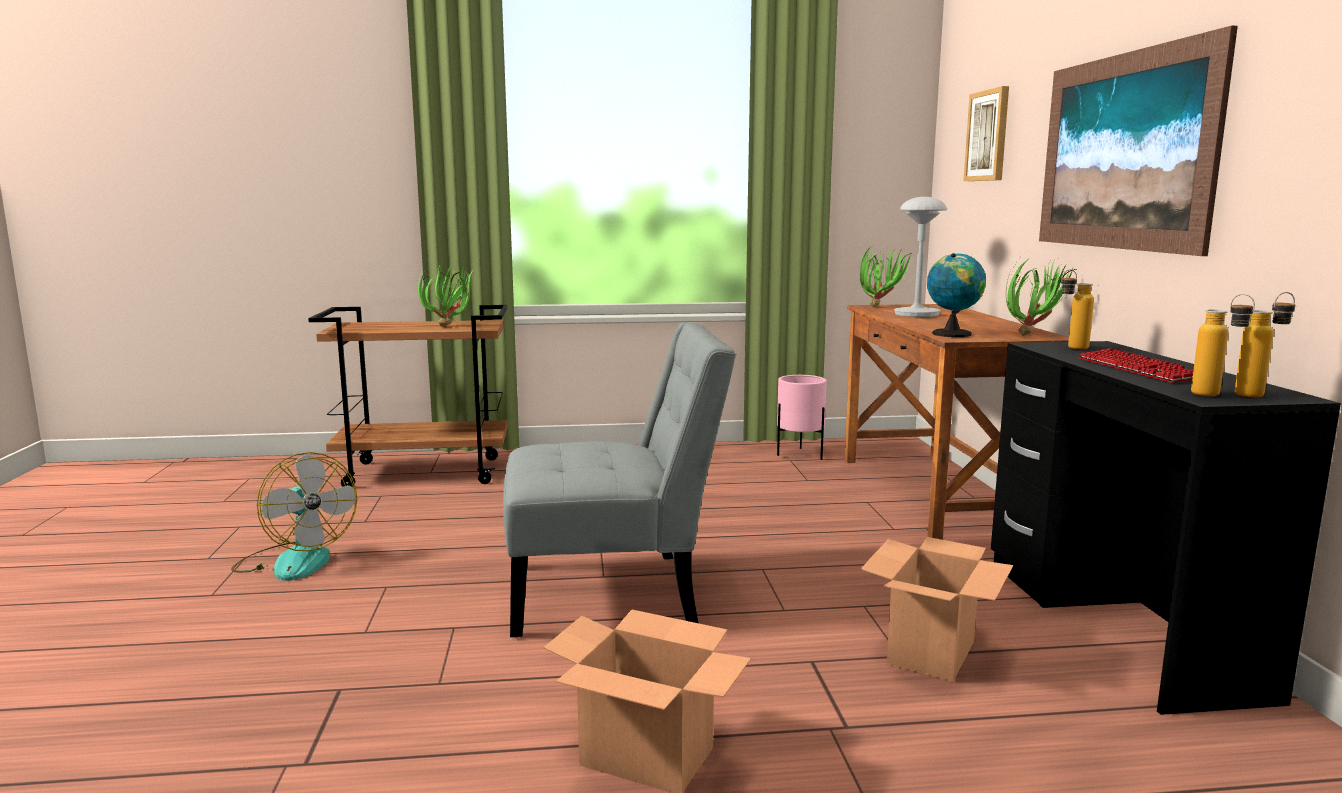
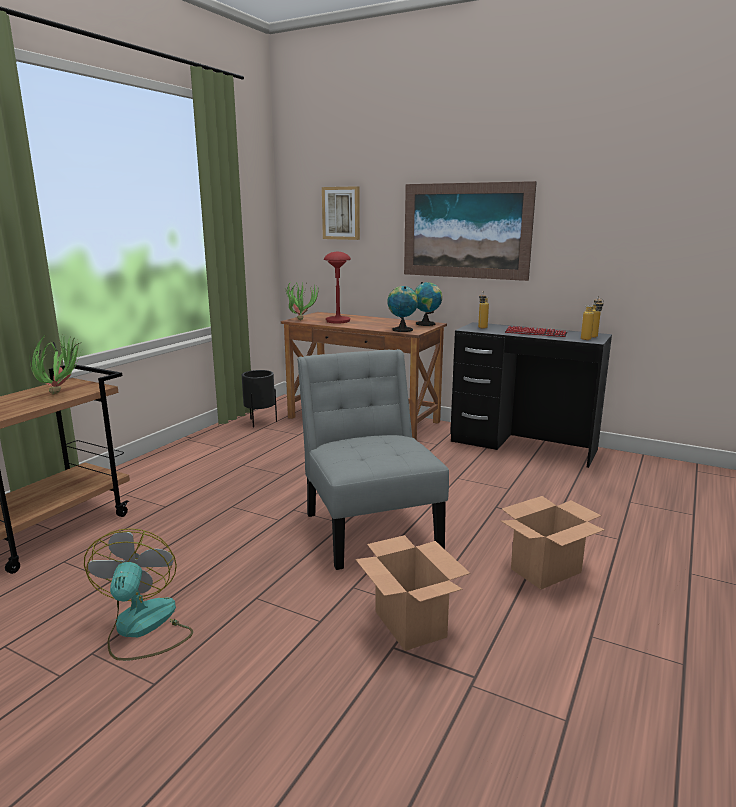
camera: 55 degrees left, 5 degrees up
(295, 560) = (142, 628): fan -> fan turned 90 degrees counterclockwise
(614, 593) = (370, 527): grey chair -> grey chair turned 45 degrees counterclockwise
(800, 455) = (260, 423): pink planter -> black planter
(917, 314) = (338, 321): grey table lamp -> red table lamp
(931, 652) = (511, 482): cardboard box -> cardboard box (409, 623)
(1033, 335) = (427, 324): potted plant -> globe

